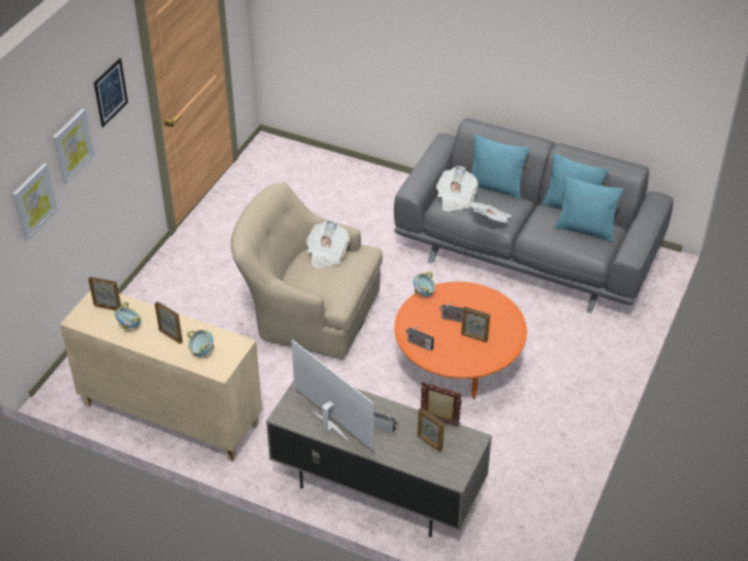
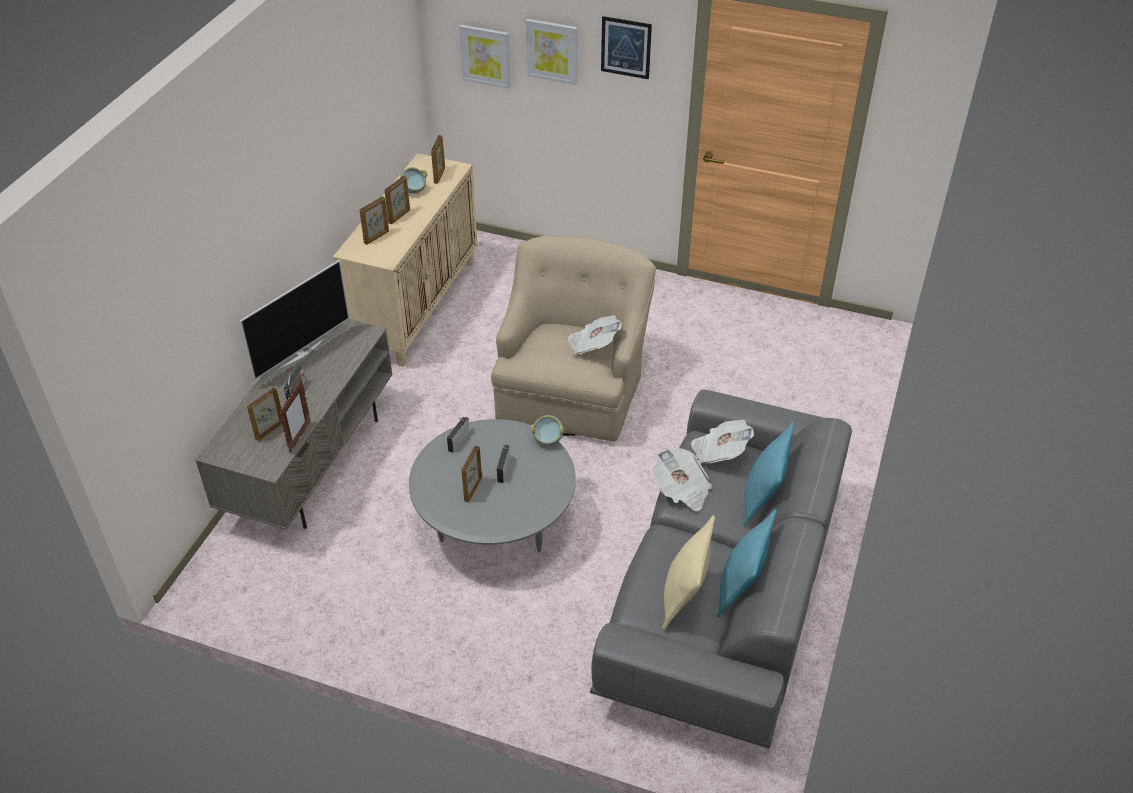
camera: 85 degrees right, 0 degrees up
(201, 352) = (377, 237): bowl -> picture frame
(457, 366) = (495, 524): orange coffee table -> grey coffee table
(585, 230) = (684, 597): turquoise pillow -> beige pillow

